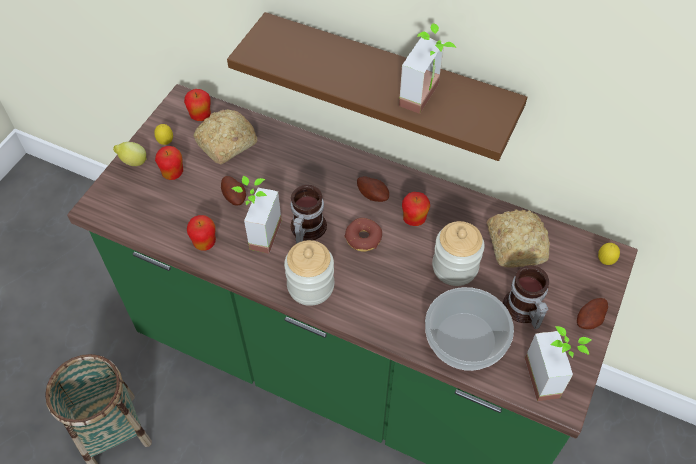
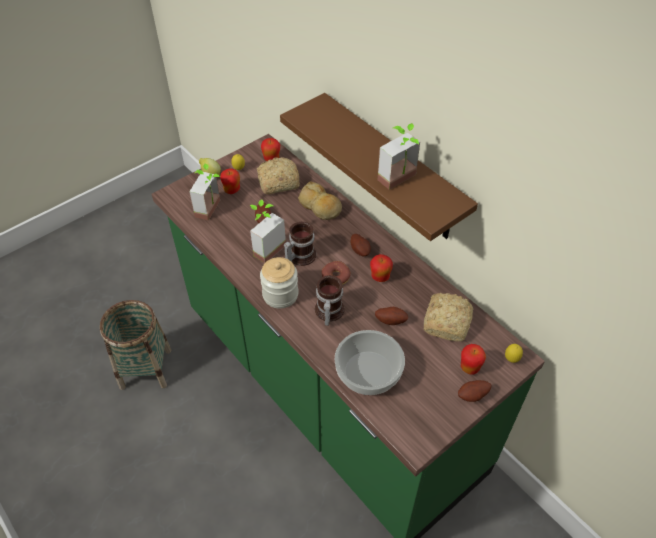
camera: 25 degrees right, 5 degrees down
(205, 243) = (226, 241): apple -> apple (469, 367)
(295, 158) = (320, 207): none -> bread
(455, 267) = (391, 320): jar -> potato
(522, 310) = (424, 369): mug -> mug (327, 312)
(551, 376) = (418, 423): potted plant -> potted plant (213, 210)

